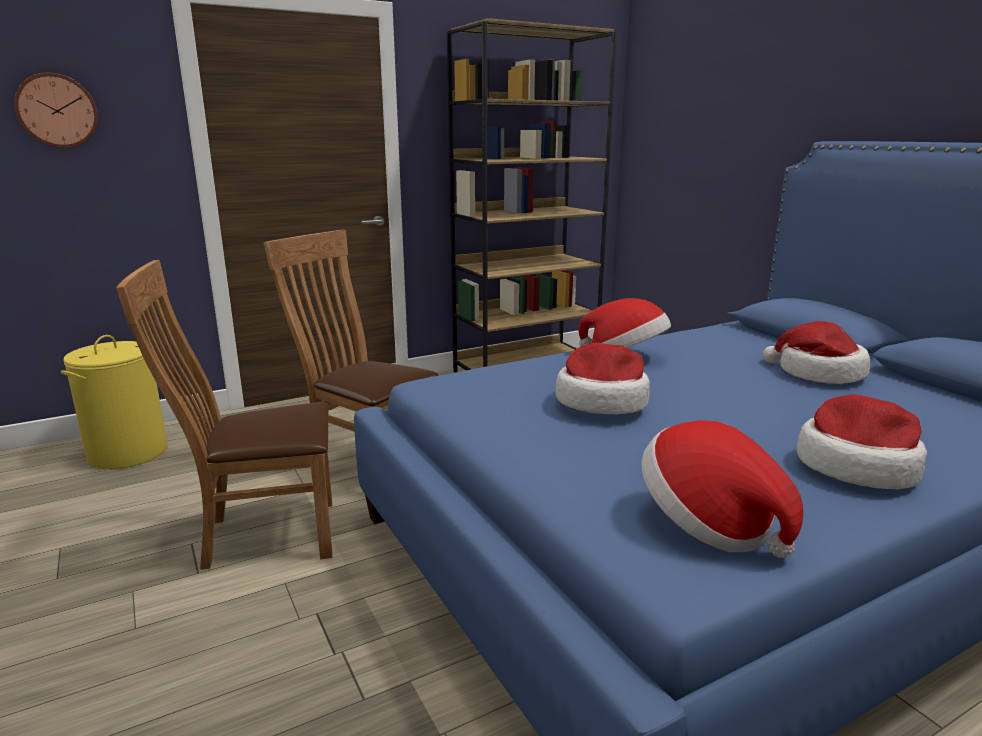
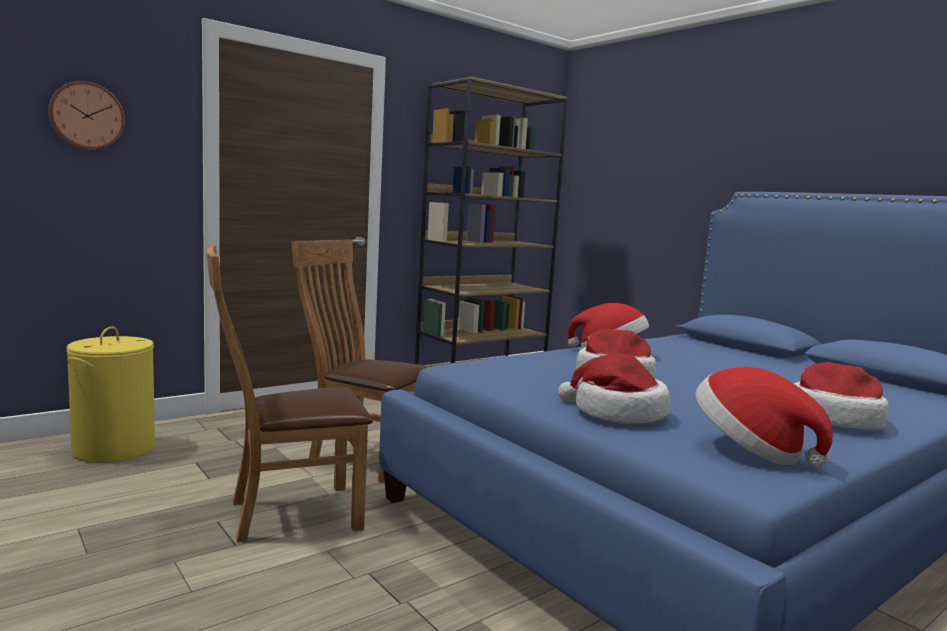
camera: 10 degrees left, 10 degrees down
(818, 373) = (767, 366): hat -> hat (617, 412)

